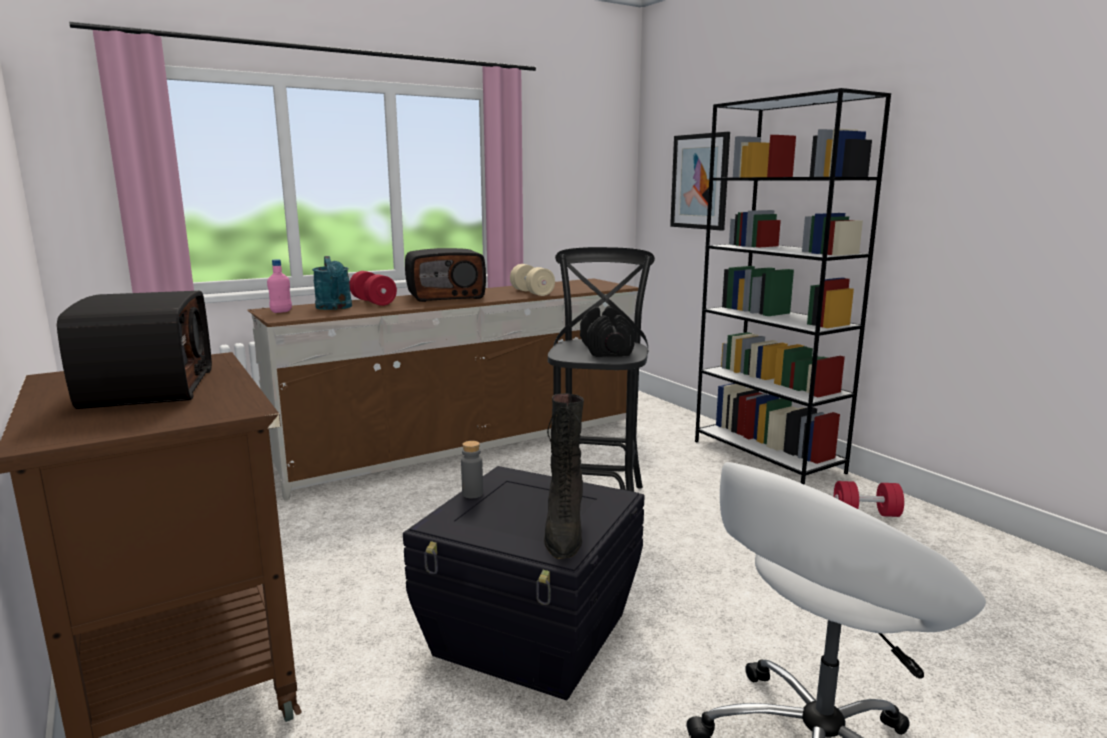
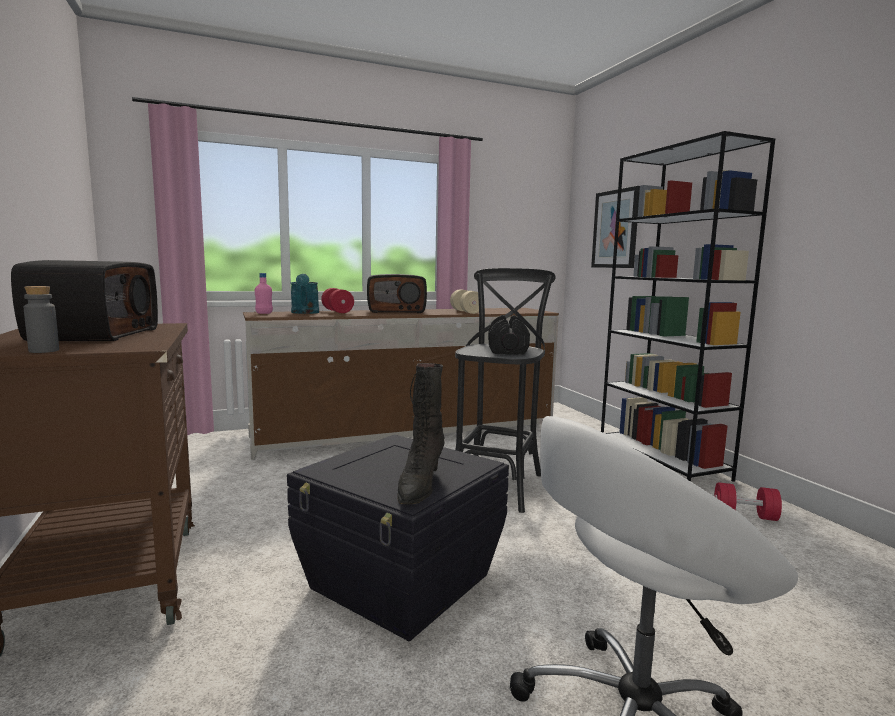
camera: 10 degrees right, 5 degrees down
(472, 494) = (360, 451): grey bottle -> grey bottle (44, 351)

